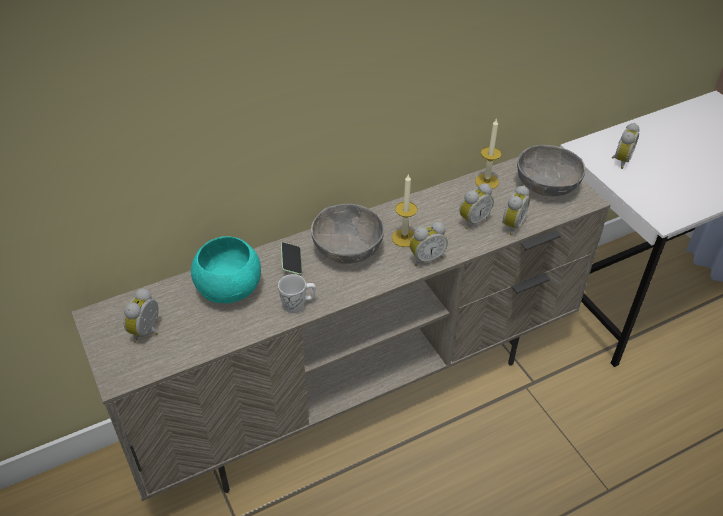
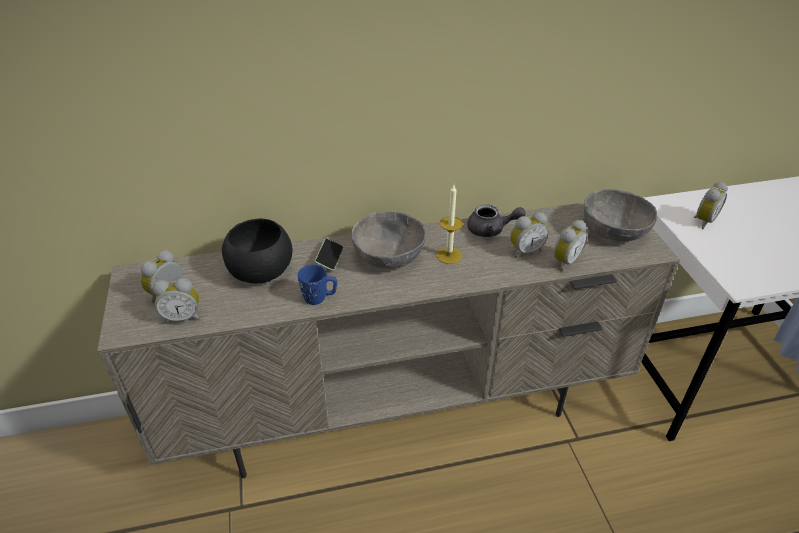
camera: 15 degrees right, 5 degrees down
(229, 289) = (260, 272): turquoise bowl -> black bowl
(298, 305) = (319, 298): white mug -> blue mug
(426, 258) = (464, 277): alarm clock -> alarm clock (183, 317)
(434, 204) = (491, 230): none -> grey teapot
(486, 181) = (551, 218): candle -> none

